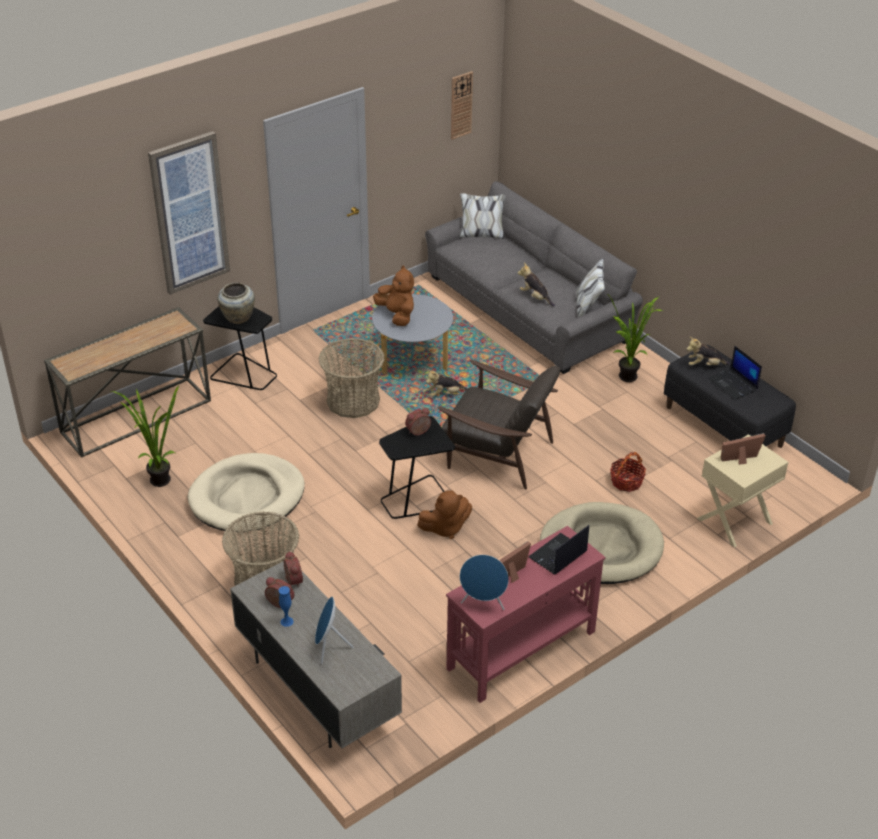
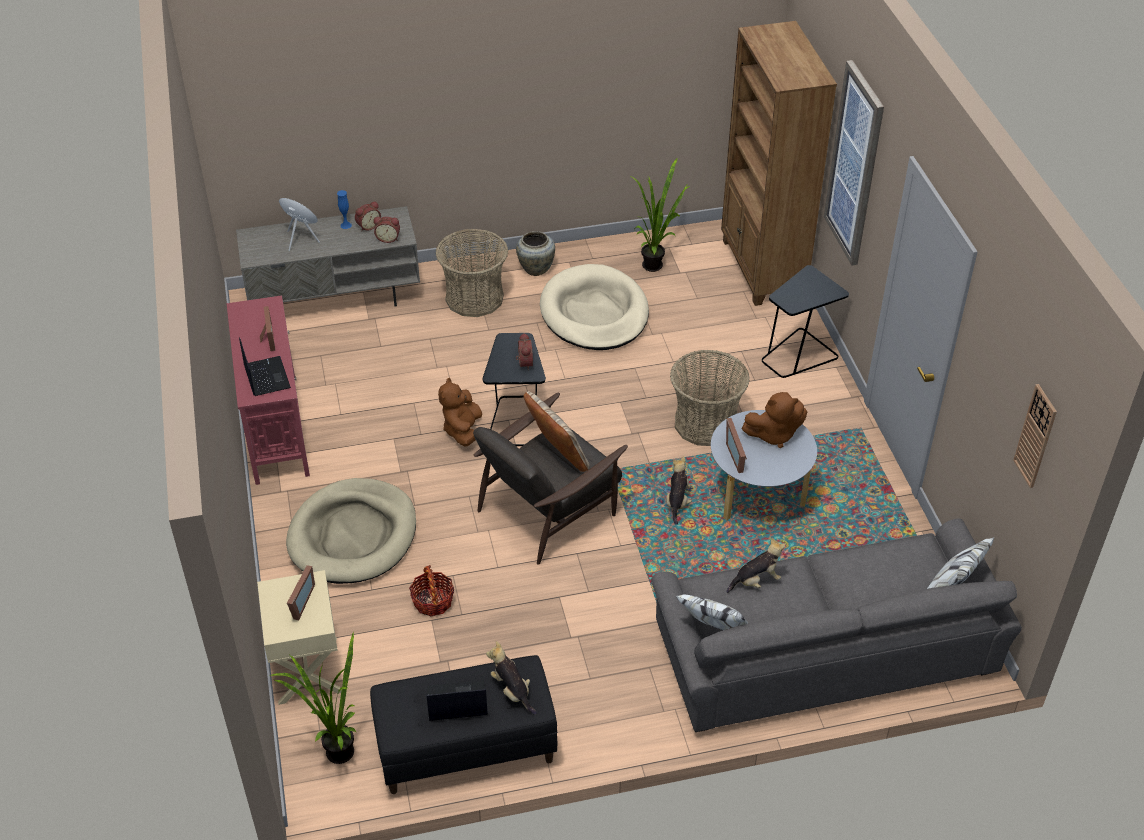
camera: 115 degrees right, 5 degrees up
(136, 416) = (762, 269): console table -> brown bookcase
(237, 318) = (801, 288): beige vase -> beige vase (536, 268)
(429, 325) = (738, 455): none -> picture frame
(483, 603) = (252, 312): blue speaker -> none
(485, 412) = (557, 456): none -> beige pillow
(629, 380) = (612, 691): potted plant -> potted plant (333, 751)
(704, 365) = (512, 691): plush toy -> plush toy turned 60 degrees counterclockwise

